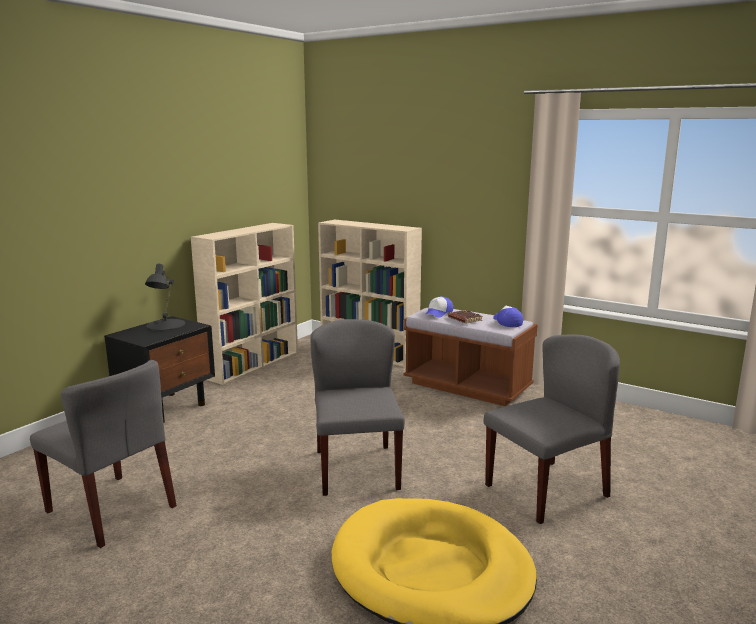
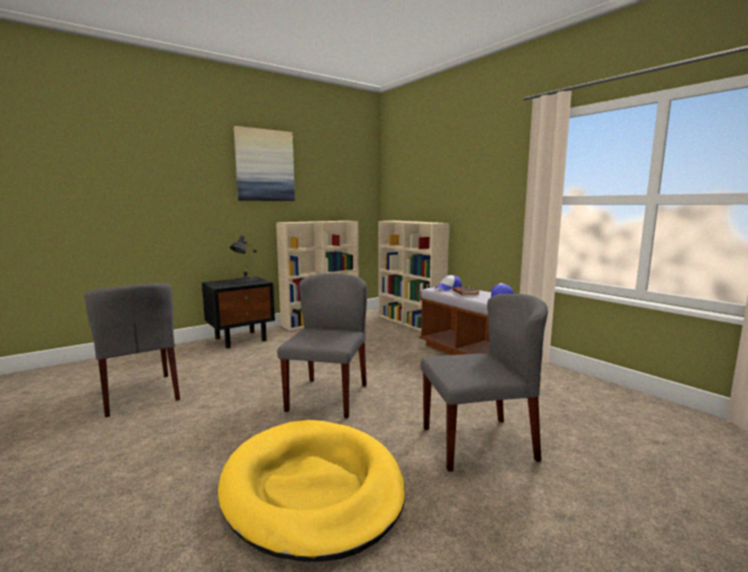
camera: 20 degrees right, 5 degrees down
(173, 158) = (265, 165): none -> picture

